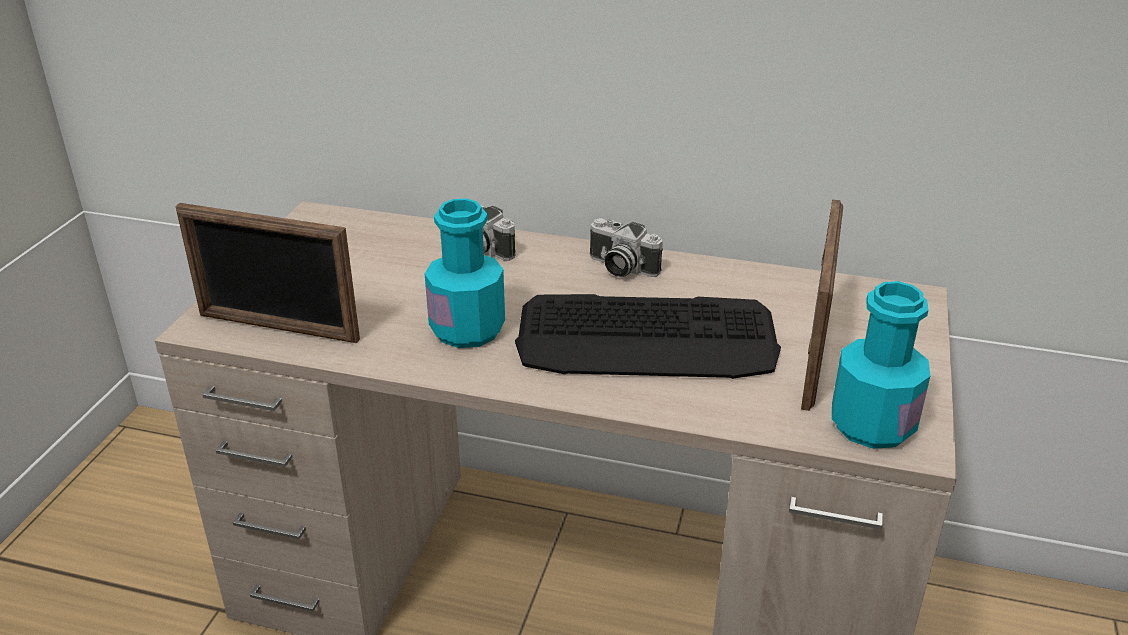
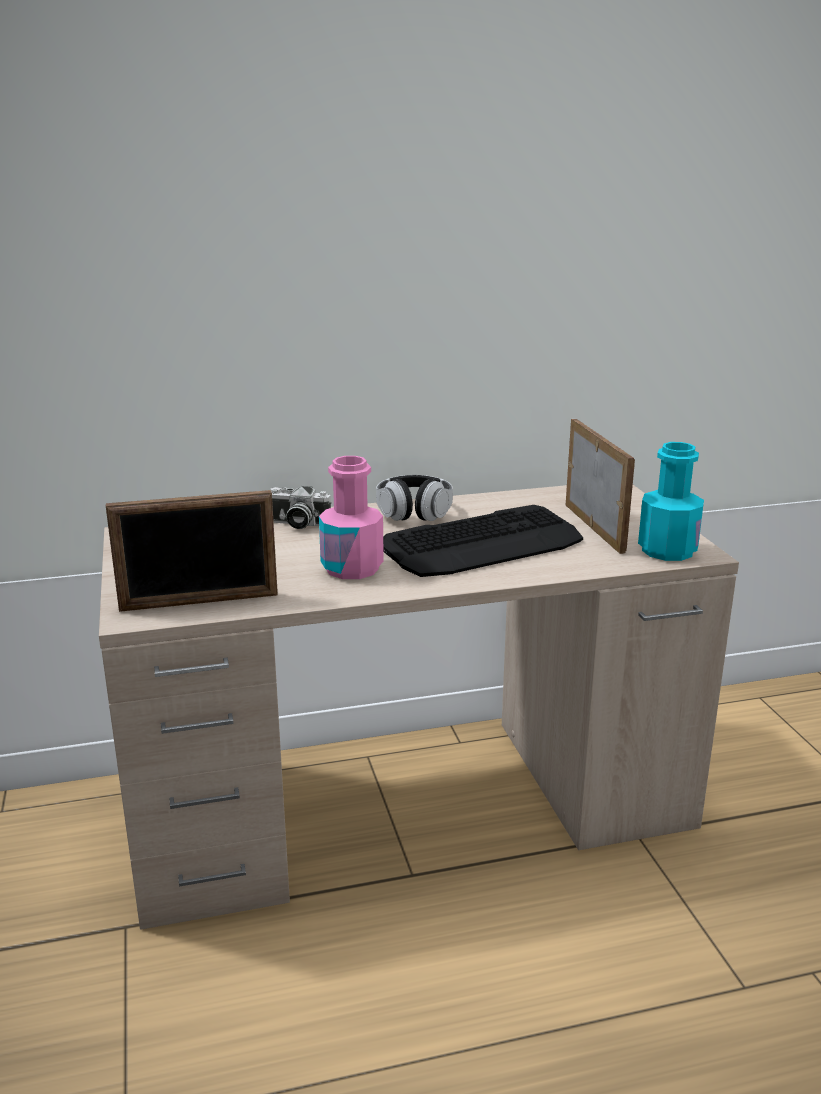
camera: 30 degrees left, 10 degrees down
(467, 330) = (352, 568): turquoise bottle -> pink bottle
(620, 267) = (414, 512): camera -> headphones

